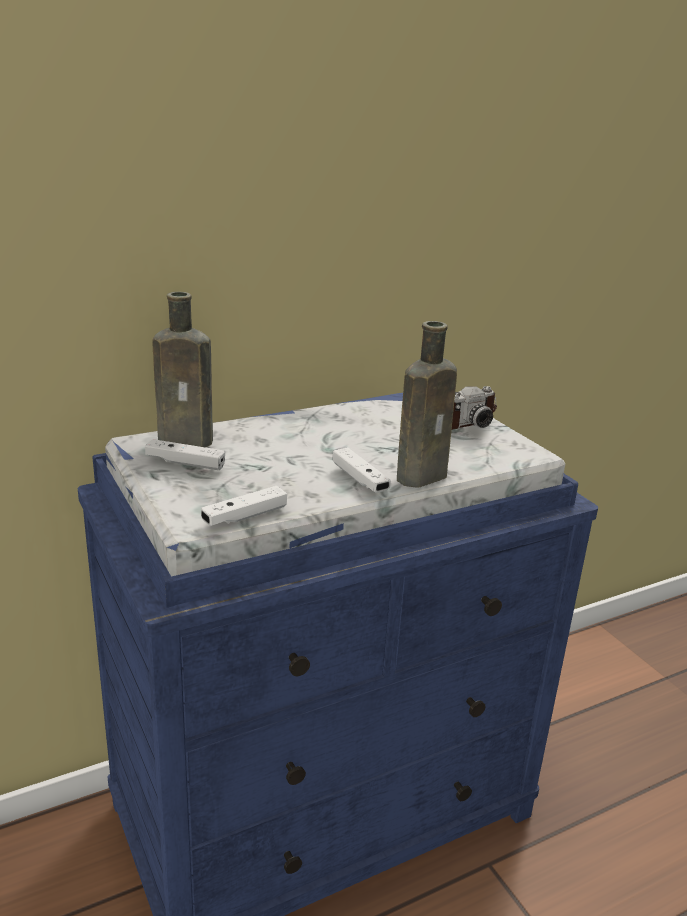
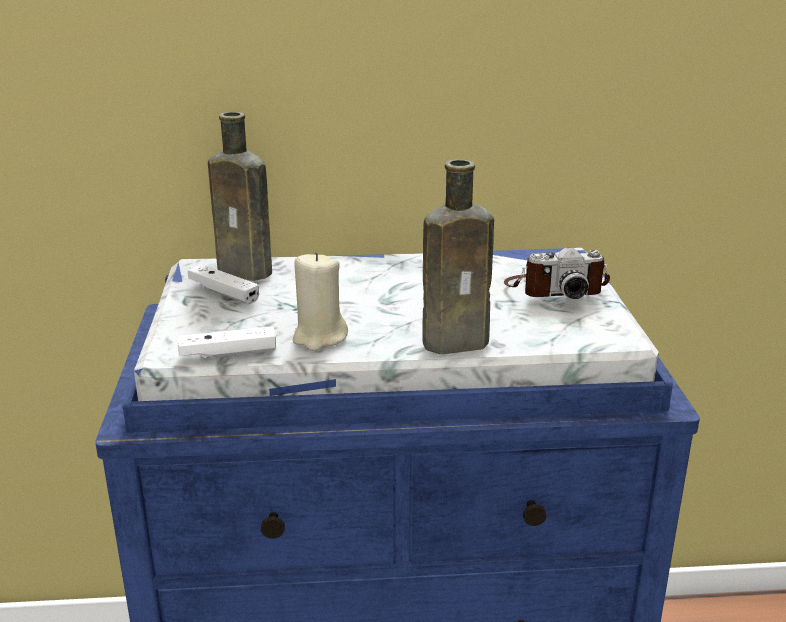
camera: 25 degrees right, 0 degrees up
(309, 489) = (319, 337): none -> beige candle
(359, 479) = (383, 335): white game controller -> none

